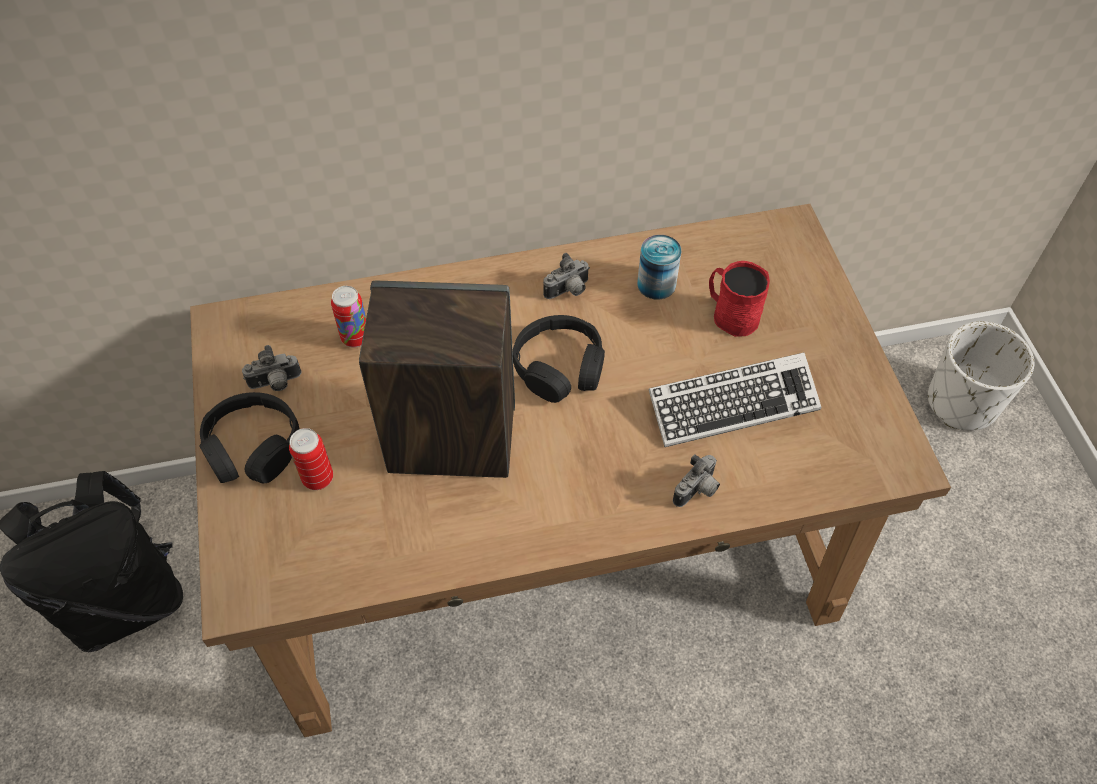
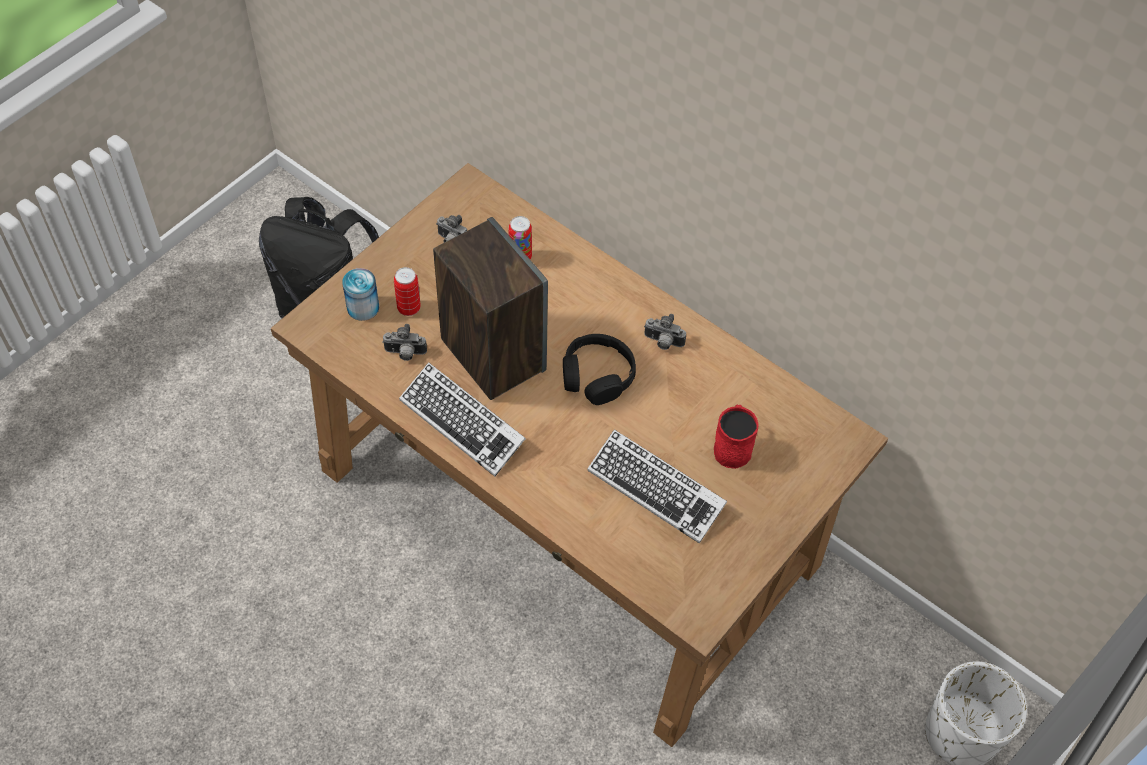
camera: 50 degrees right, 0 degrees up
(253, 447) = (402, 263): black headphones -> none
(512, 522) = (462, 423): none -> keyboard
(656, 284) = (717, 388): can -> can (363, 307)
(697, 491) = (570, 508): camera -> camera (405, 354)

